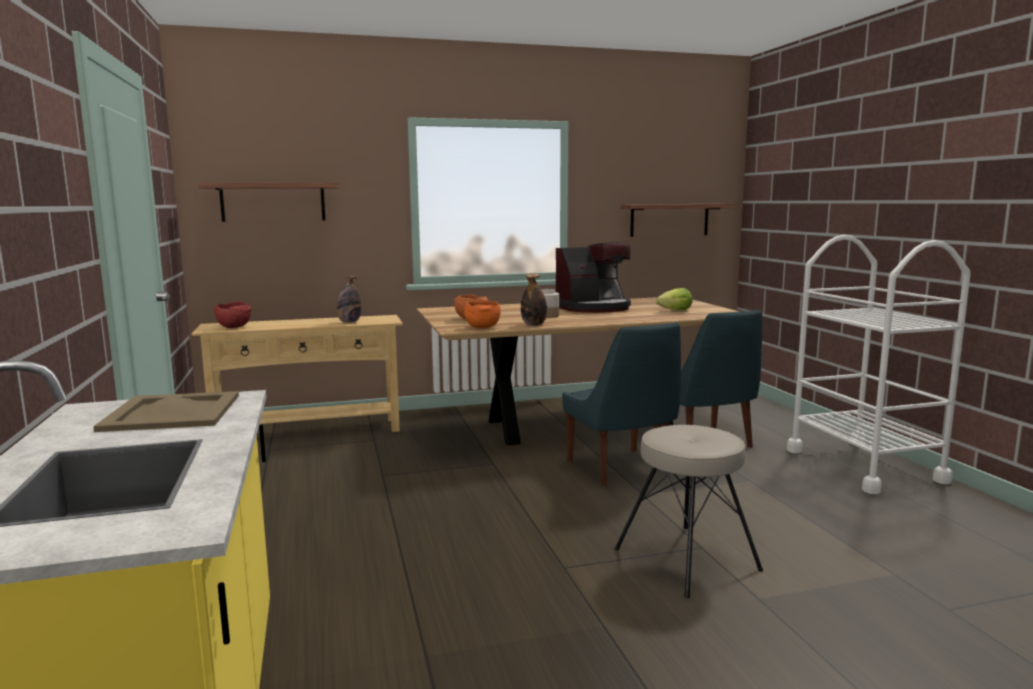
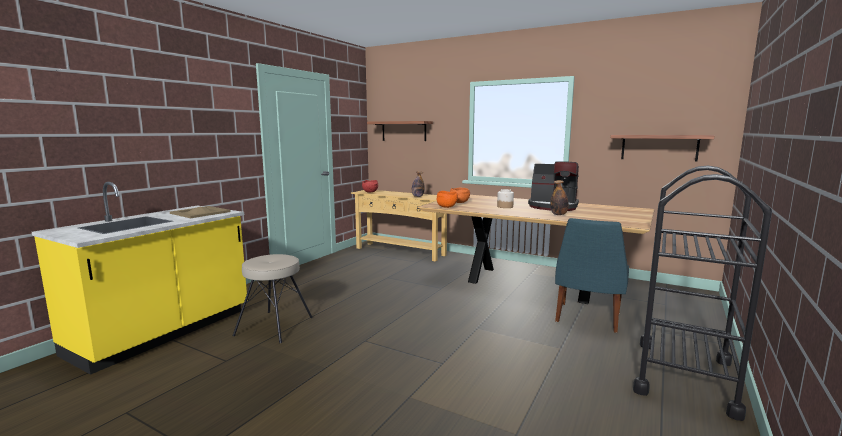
camera: 45 degrees right, 0 degrees up
(534, 324) = (477, 210): bottle -> bottle (558, 214)
(621, 469) = (498, 313): blue chair -> none
(675, 311) = (600, 216): lettuce -> none
(687, 558) = (422, 364): beige stool -> beige stool (275, 326)
(864, 465) = (684, 376): white cart -> black cart

